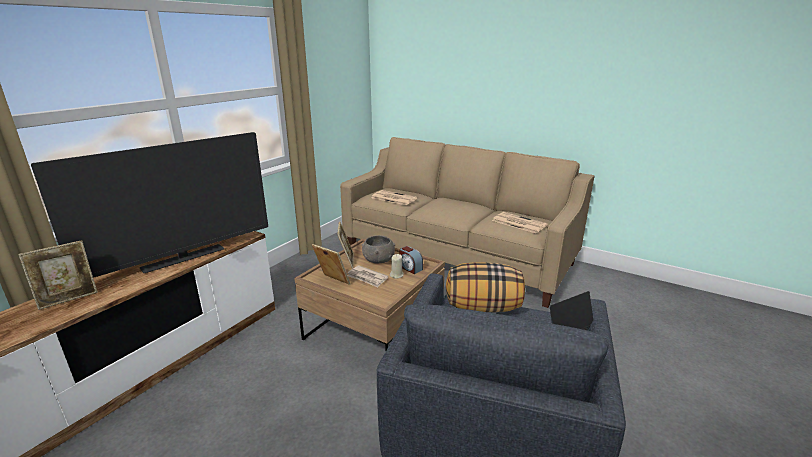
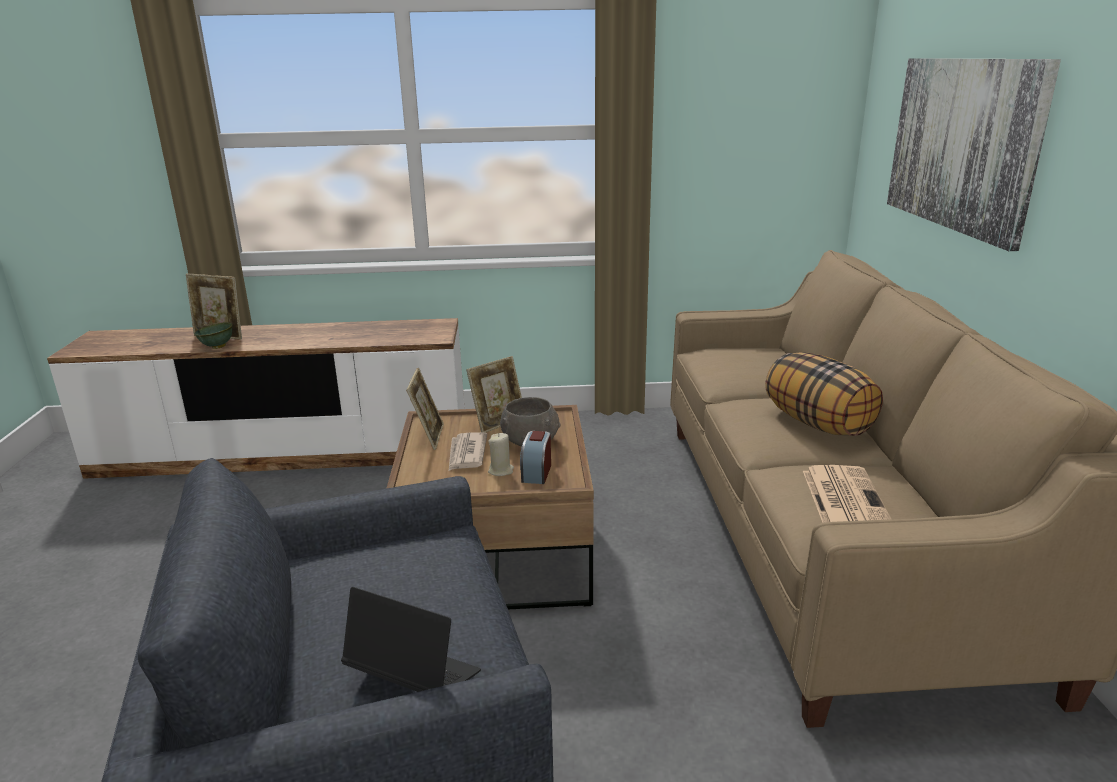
camera: 55 degrees right, 0 degrees up
(91, 304) = (217, 347): none -> green bowl
(184, 258) = (342, 338): television -> none
(393, 198) = (734, 365): newspaper -> none
(451, 83) = (962, 144): none -> picture
(483, 307) = (445, 567): pillow -> pillow (818, 424)

